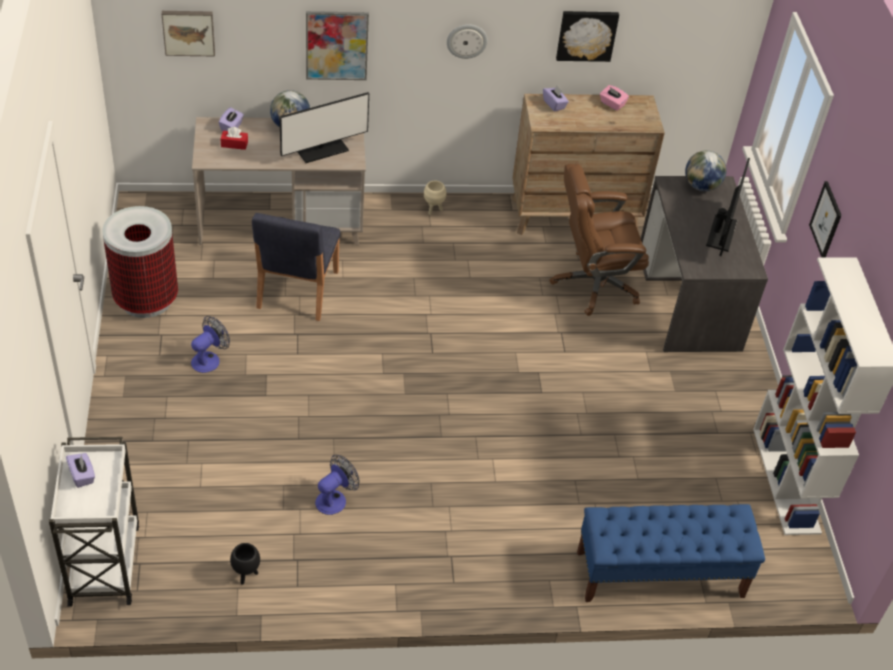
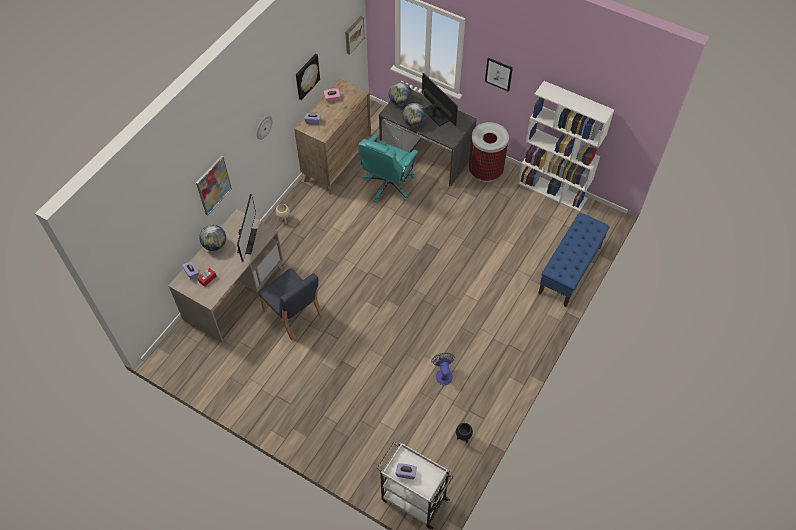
camera: 50 degrees left, 10 degrees up
(146, 299) = (243, 390): trash can -> trash can (485, 171)
(188, 32) = (148, 247): picture -> picture (353, 34)
(209, 359) = (311, 381): fan -> none
(593, 284) = (388, 185): brown office chair -> turquoise office chair
(681, 217) = (414, 123): none -> globe

